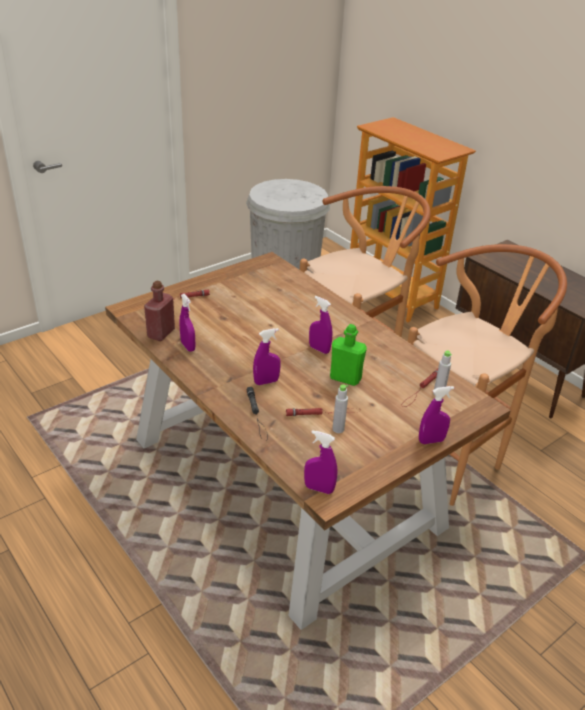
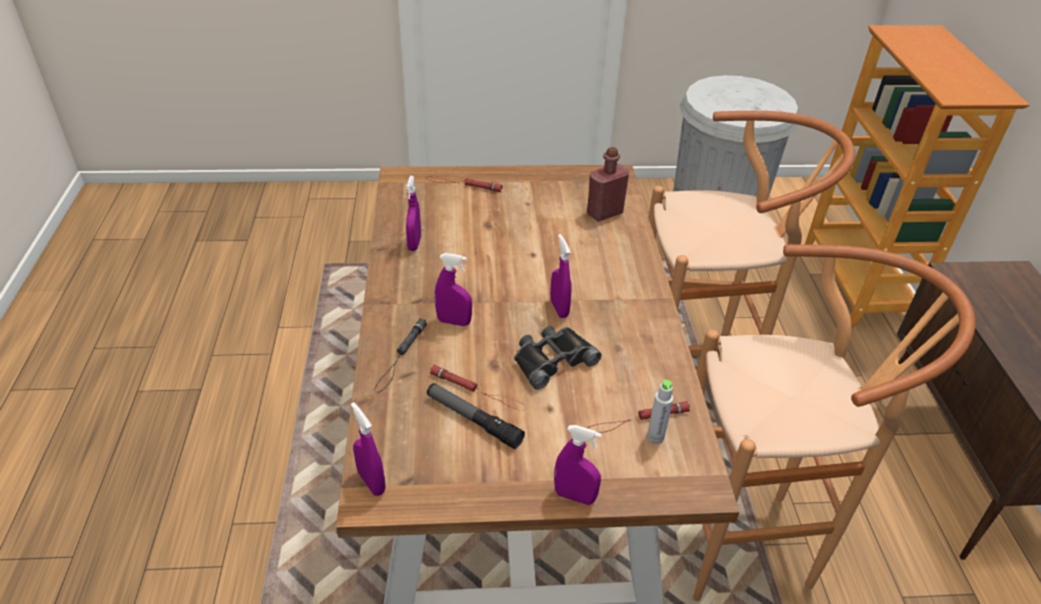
camera: 35 degrees right, 5 degrees up
(161, 333) = (403, 217): red bottle -> red bottle (604, 213)
(338, 429) = (473, 420): grey bottle -> flashlight
(345, 378) = (552, 359): green bottle -> black binoculars

